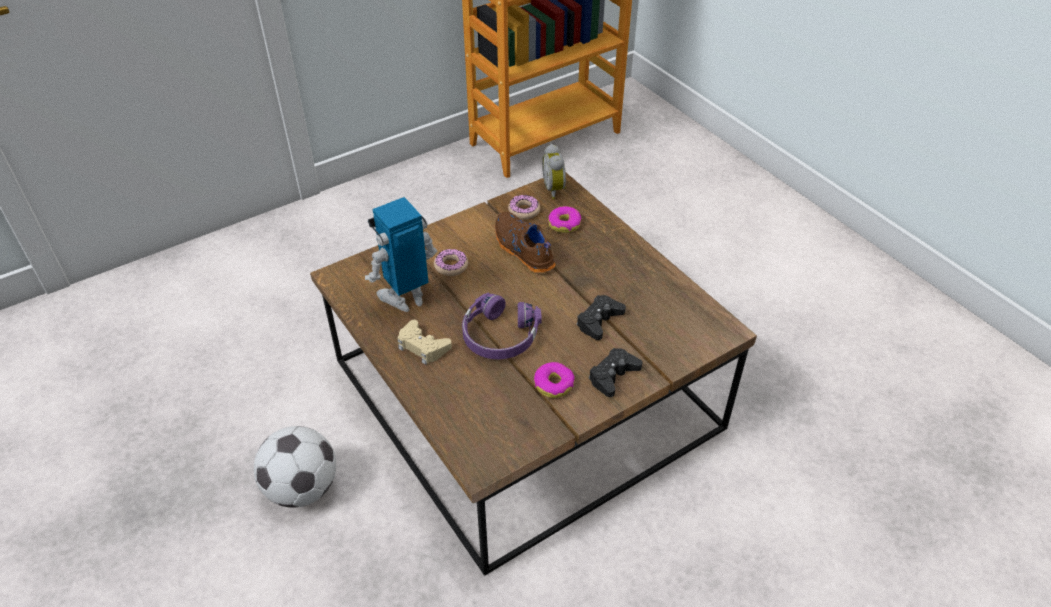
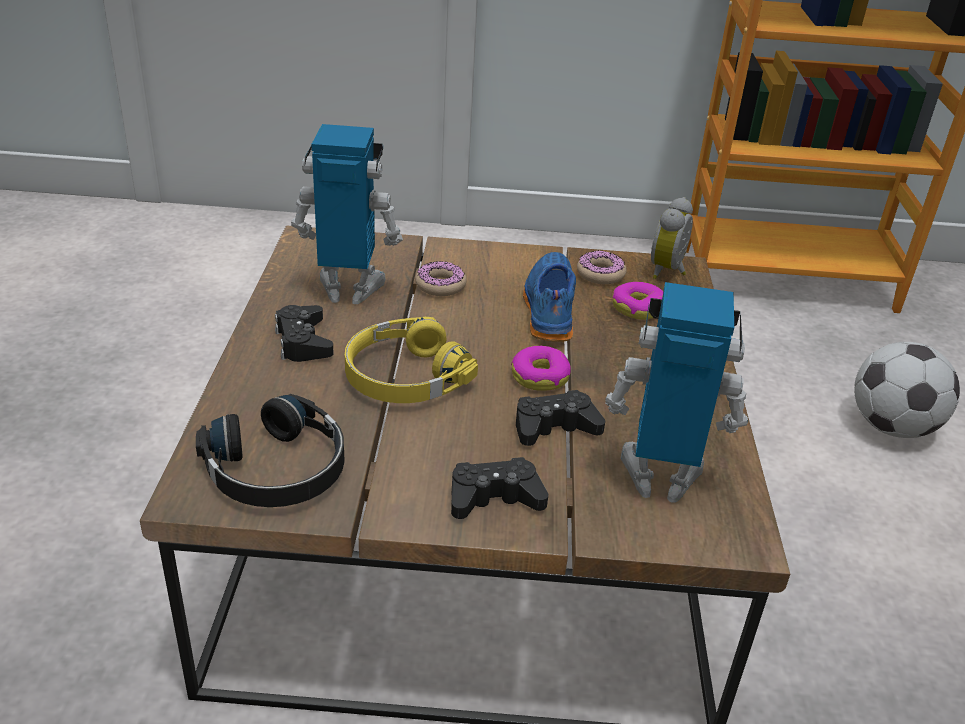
camera: 35 degrees right, 10 degrees down
(302, 488) = (126, 474): football -> football (891, 427)
(422, 346) = (303, 341): beige game controller -> black game controller
(499, 336) = (404, 376): purple headphones -> yellow headphones
(502, 426) = (278, 469): none -> black headphones
(522, 250) = (547, 309): brown shoe -> blue shoe
(554, 384) = (402, 462): donut -> donut (540, 376)
(668, 320) = (660, 478): none -> toy robot

